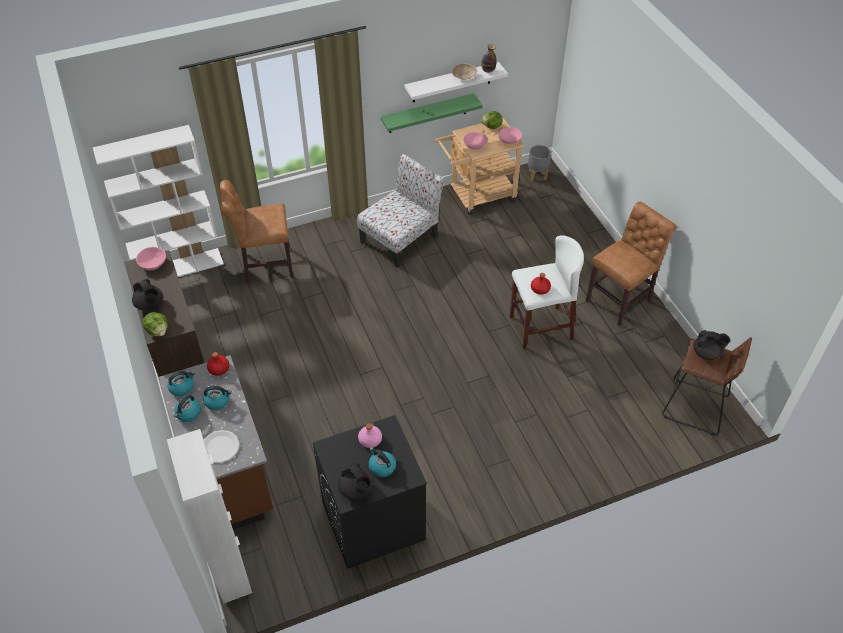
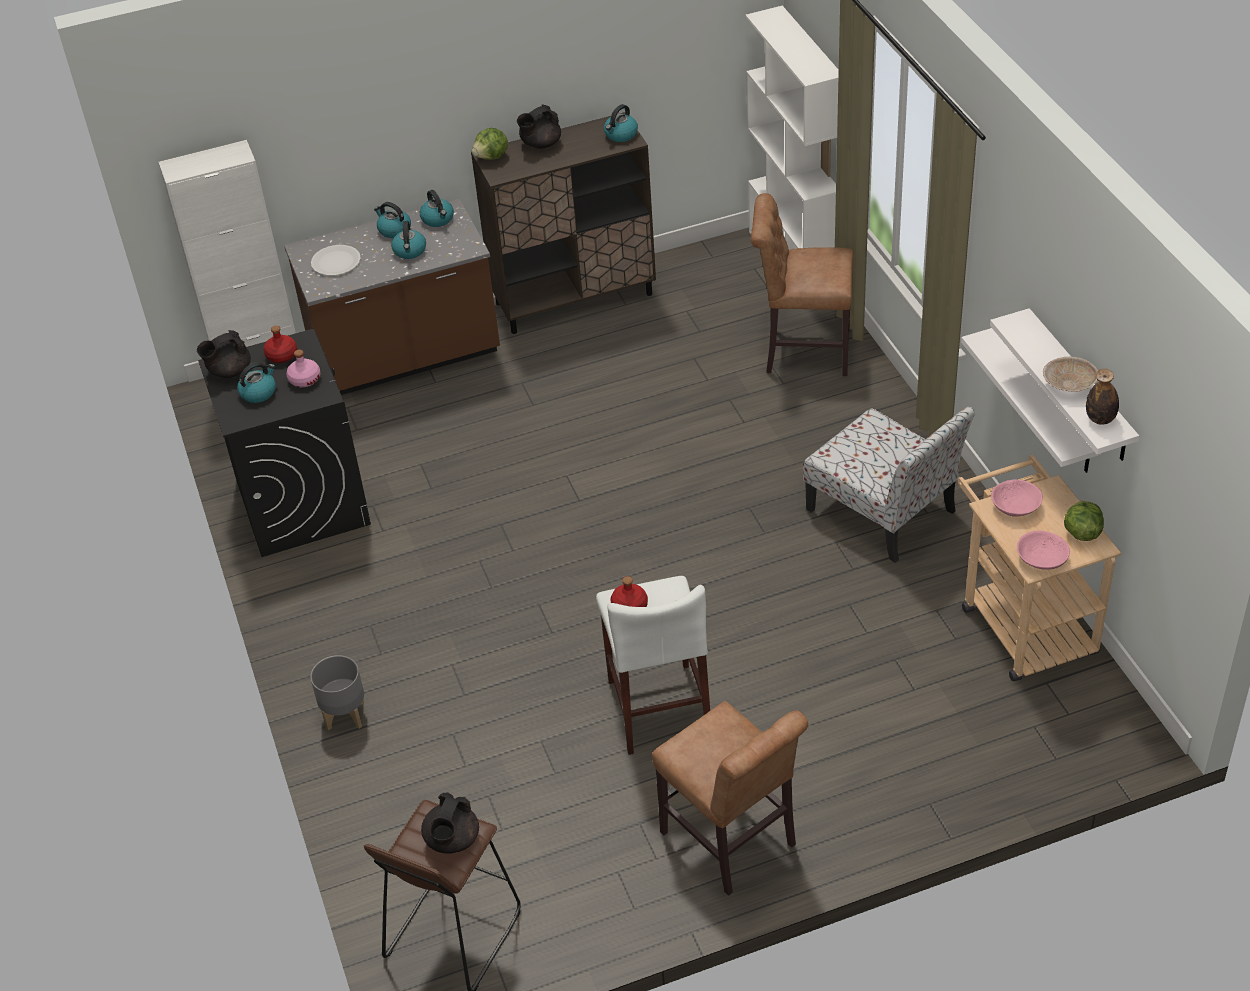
camera: 95 degrees right, 5 degrees down
(153, 263) = (620, 135): pink bowl -> kettle
(218, 368) = (466, 245): red bottle -> red bottle (282, 355)
(264, 266) = (802, 351): brown chair -> brown chair turned 75 degrees counterclockwise
(427, 113) = (1046, 402): green shelf -> white shelf
(537, 175) = (1112, 725): grey planter -> grey planter (345, 715)

